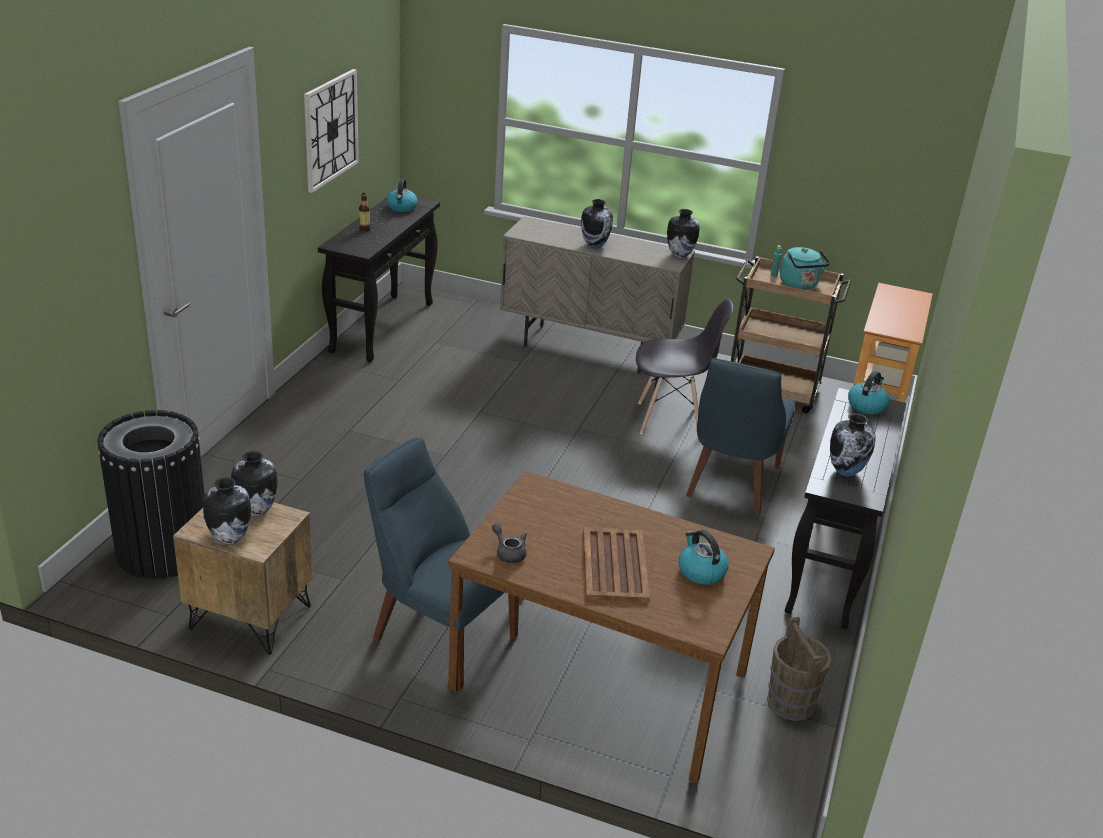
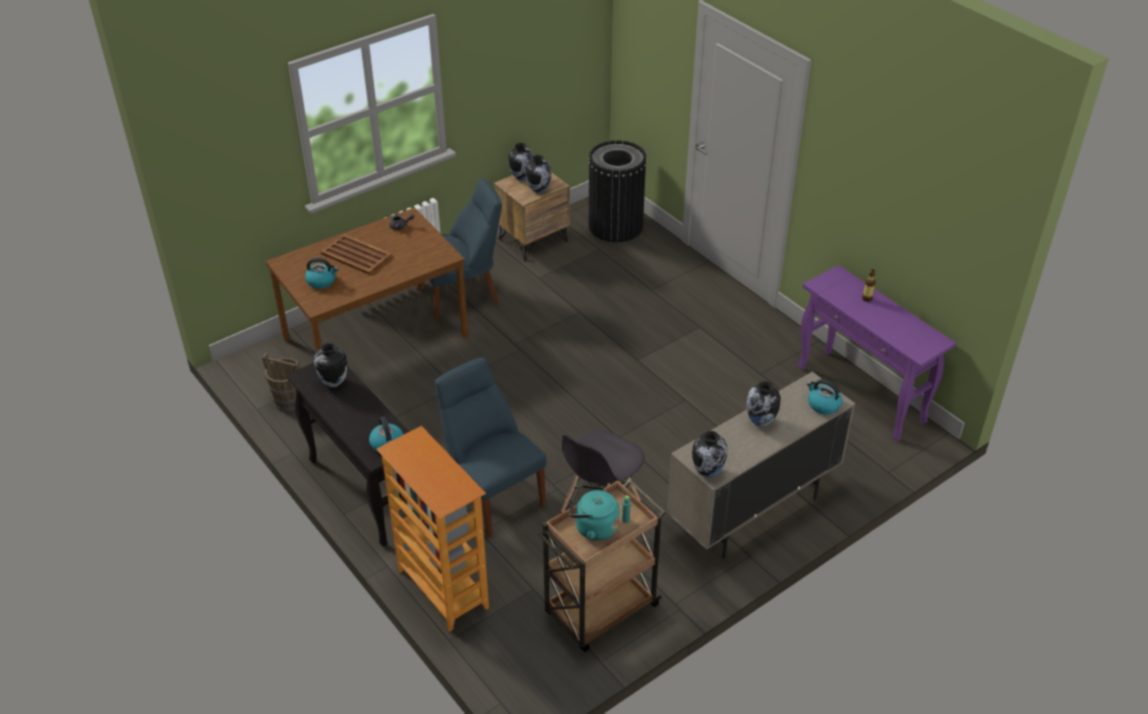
camera: 125 degrees right, 10 degrees up
(330, 129) = (884, 201): wall clock -> none
(382, 326) = (861, 395): black console table -> purple console table
(402, 207) = (912, 335): kettle -> kettle (823, 405)

